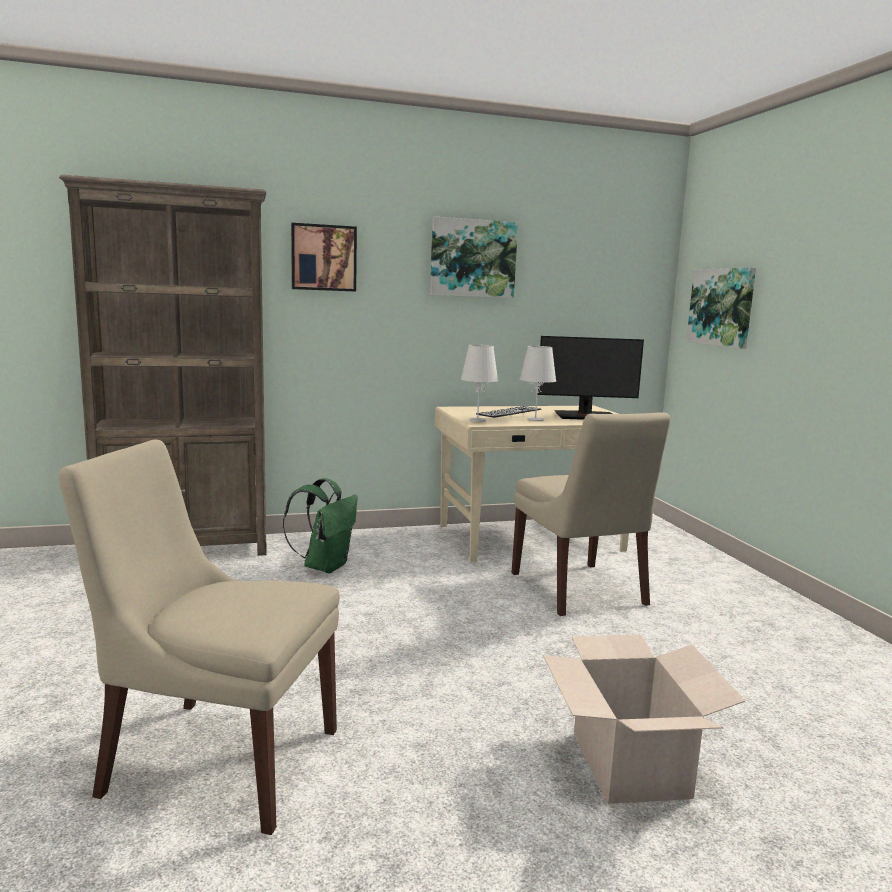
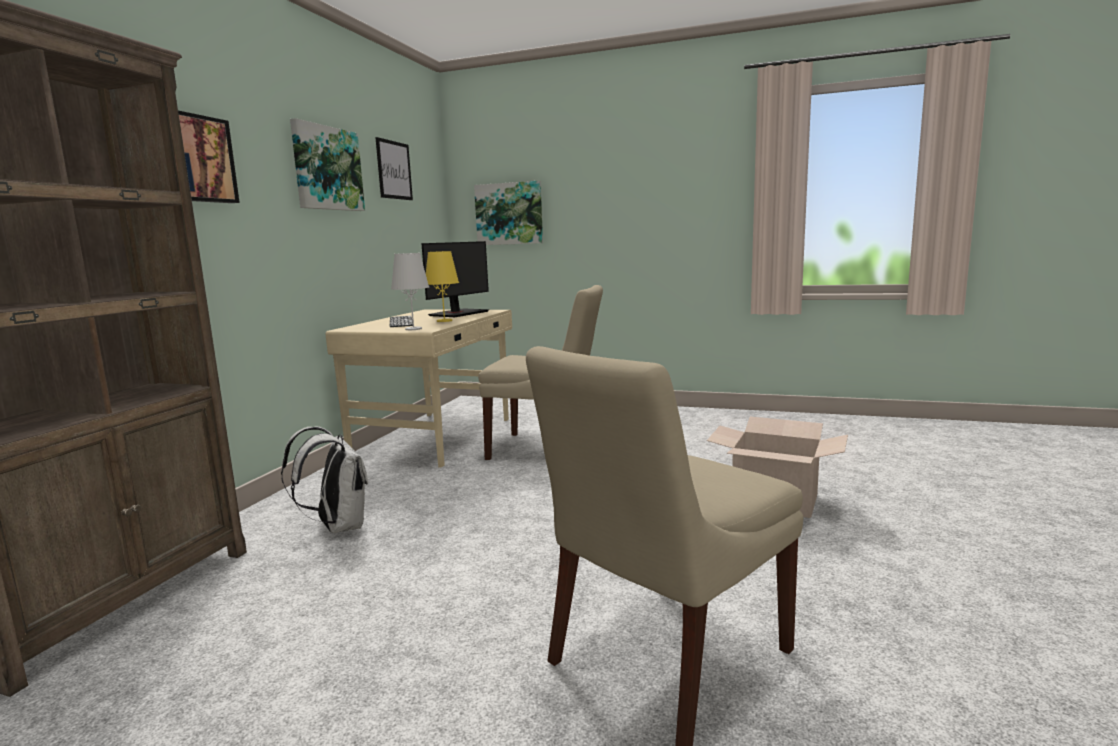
camera: 55 degrees left, 0 degrees up
(325, 566) = (337, 527): green backpack -> white backpack
(535, 419) = (444, 321): white table lamp -> yellow table lamp
(577, 255) = (394, 170): none -> picture

